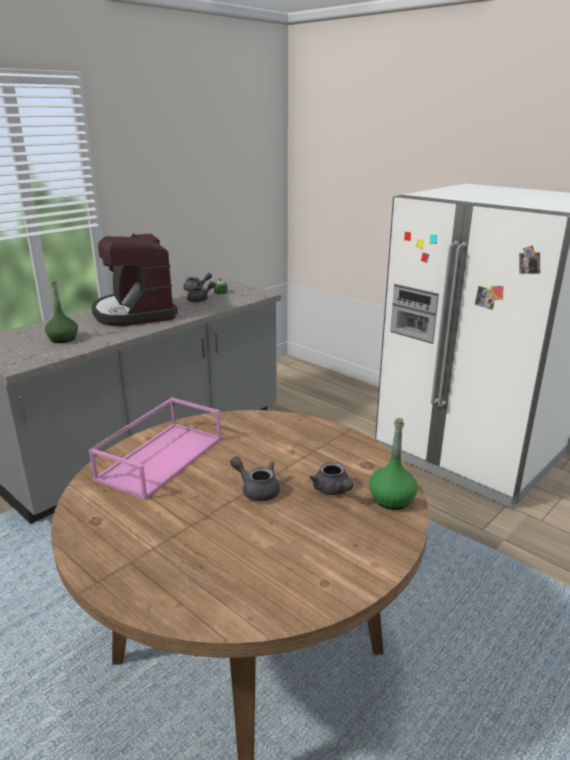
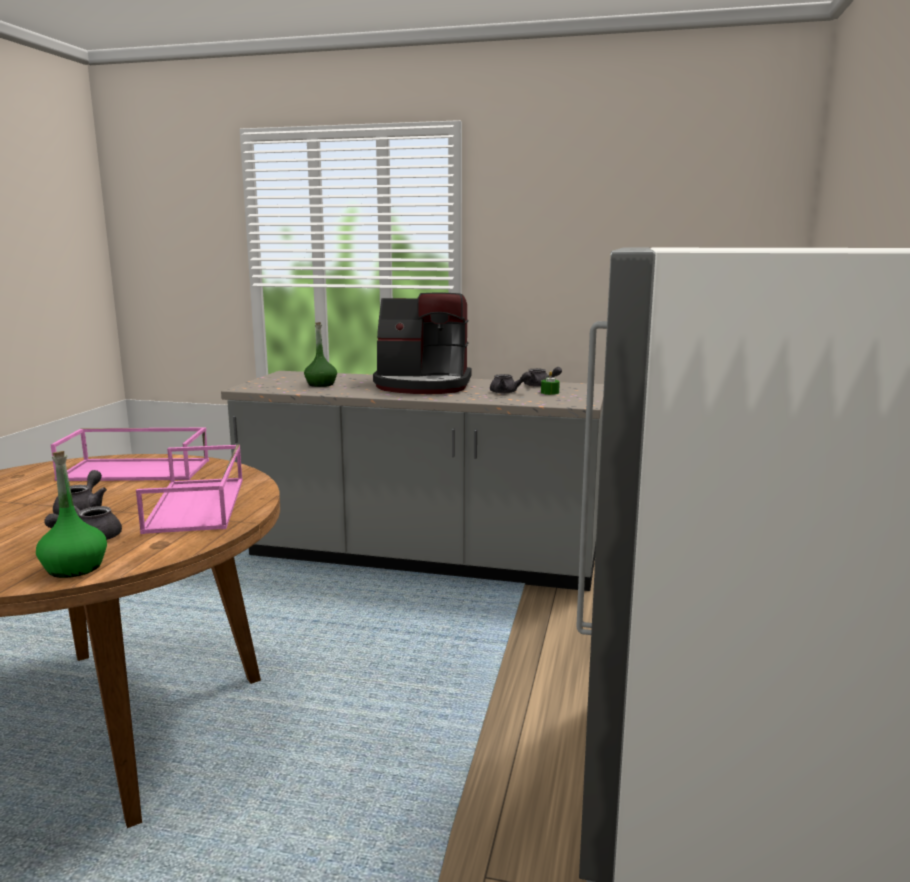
camera: 60 degrees right, 10 degrees down
(135, 313) = (423, 385): coffee machine -> coffee machine turned 120 degrees counterclockwise
(292, 442) = (198, 505): none -> pink tray

